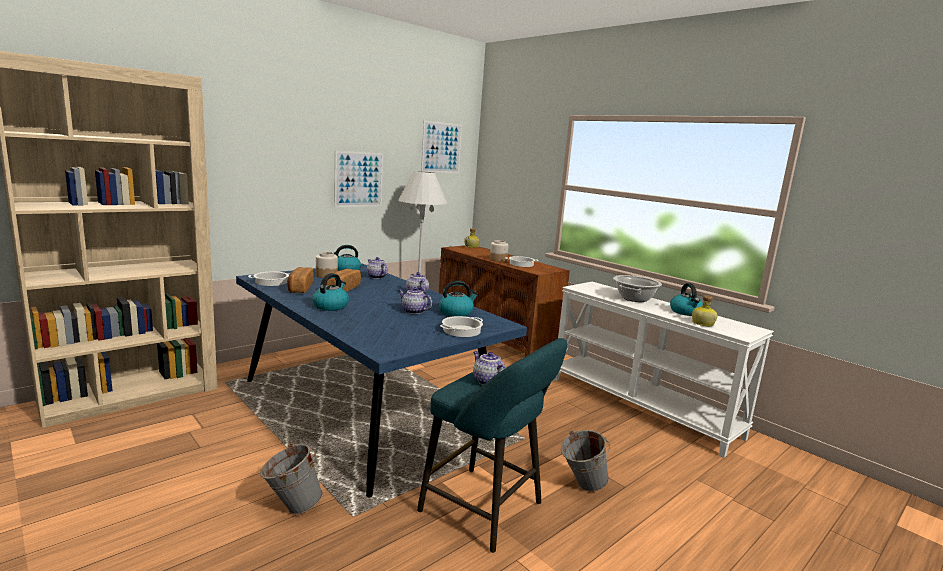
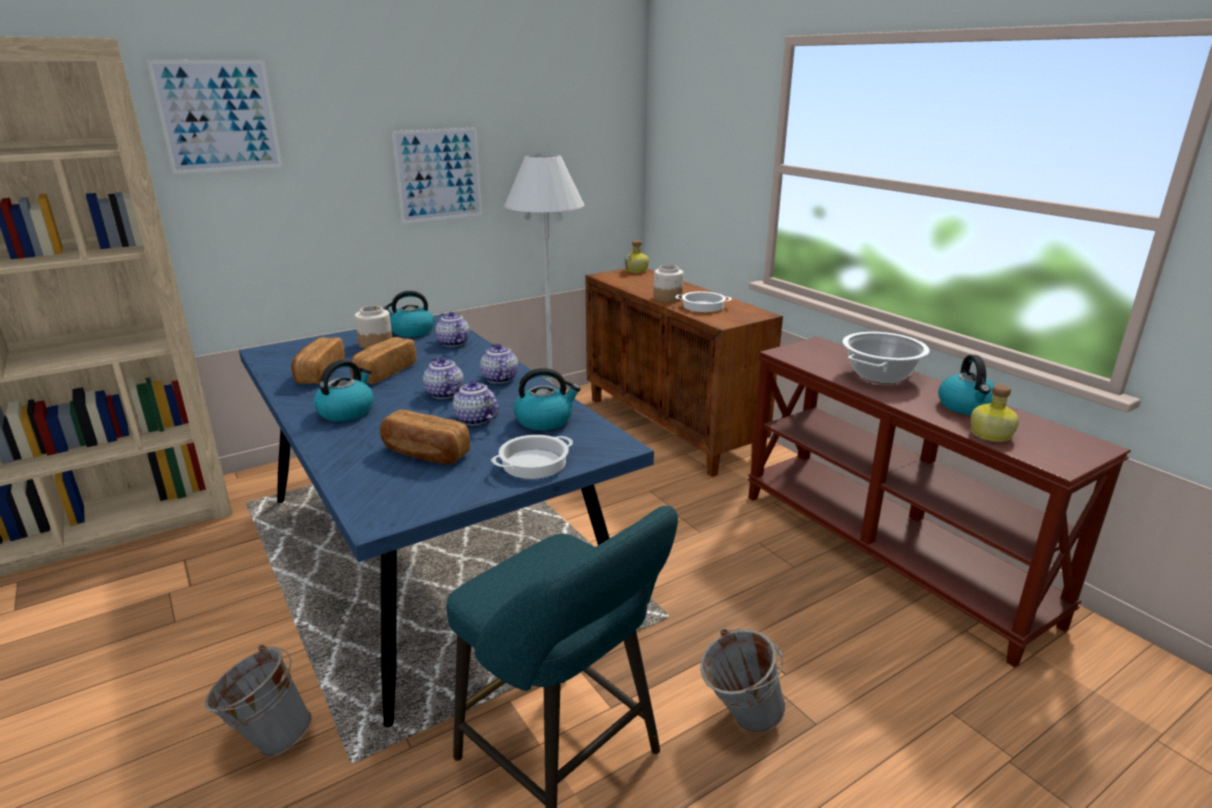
camera: 10 degrees right, 10 degrees up
(271, 282) = (284, 361): cooking pot -> none
(393, 325) = (424, 454): none -> bread
(441, 147) = (580, 107): picture -> picture (218, 116)
(487, 381) = (548, 569): teapot -> teapot (443, 393)
(642, 406) = (889, 554): white console table -> brown console table

